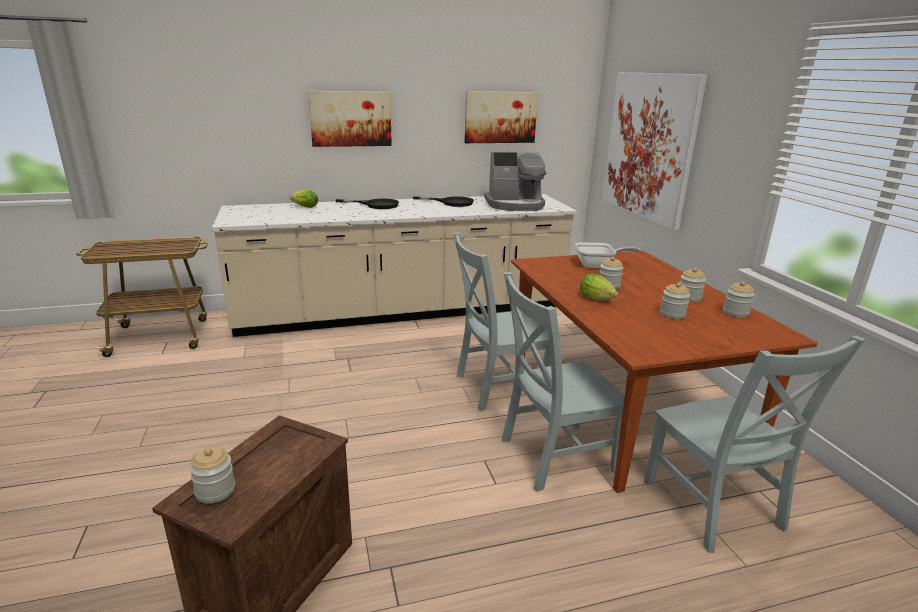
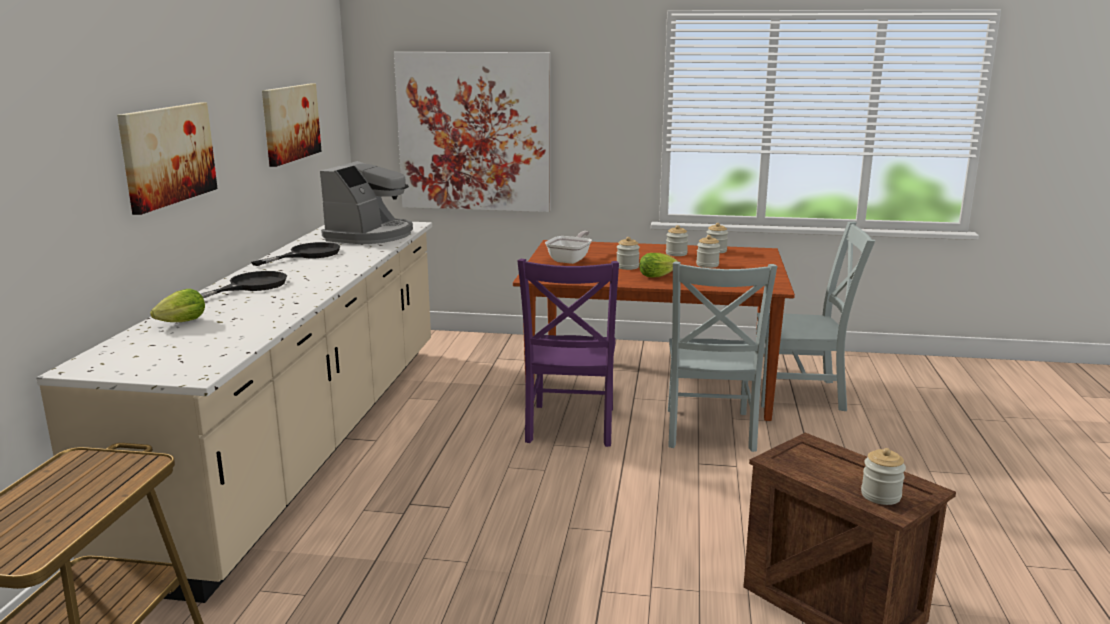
camera: 65 degrees left, 5 degrees down
(497, 387) = (570, 427): grey chair -> purple chair

